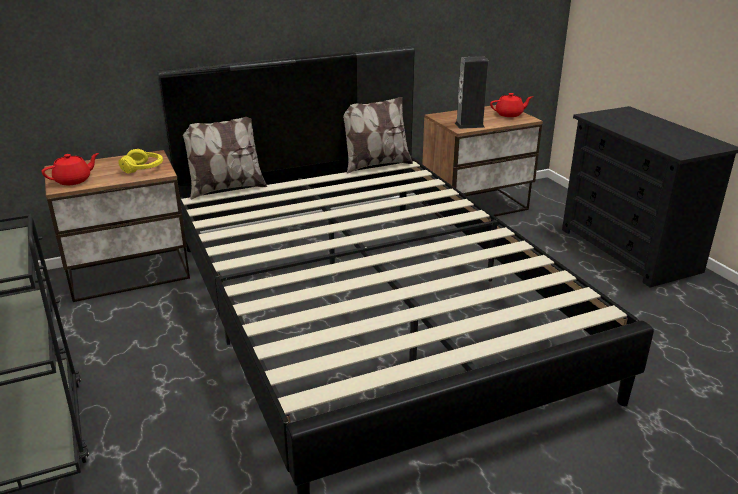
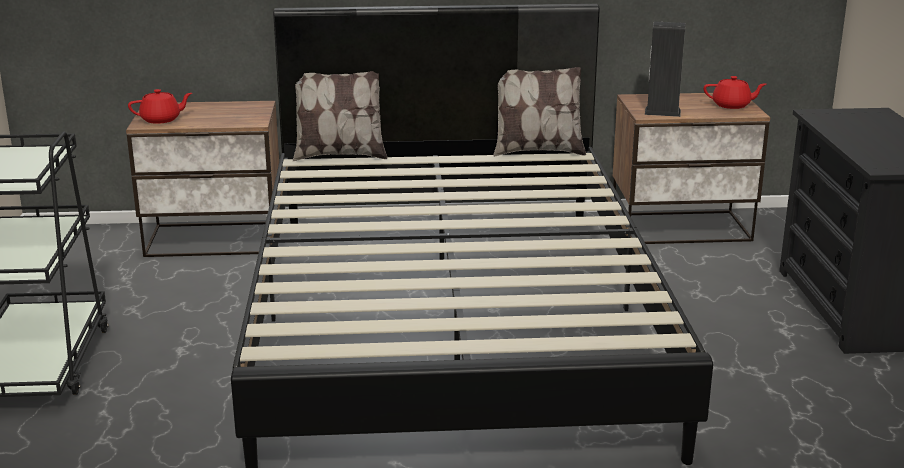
camera: 20 degrees right, 5 degrees down
(143, 168) = (239, 116): yellow headphones -> none

